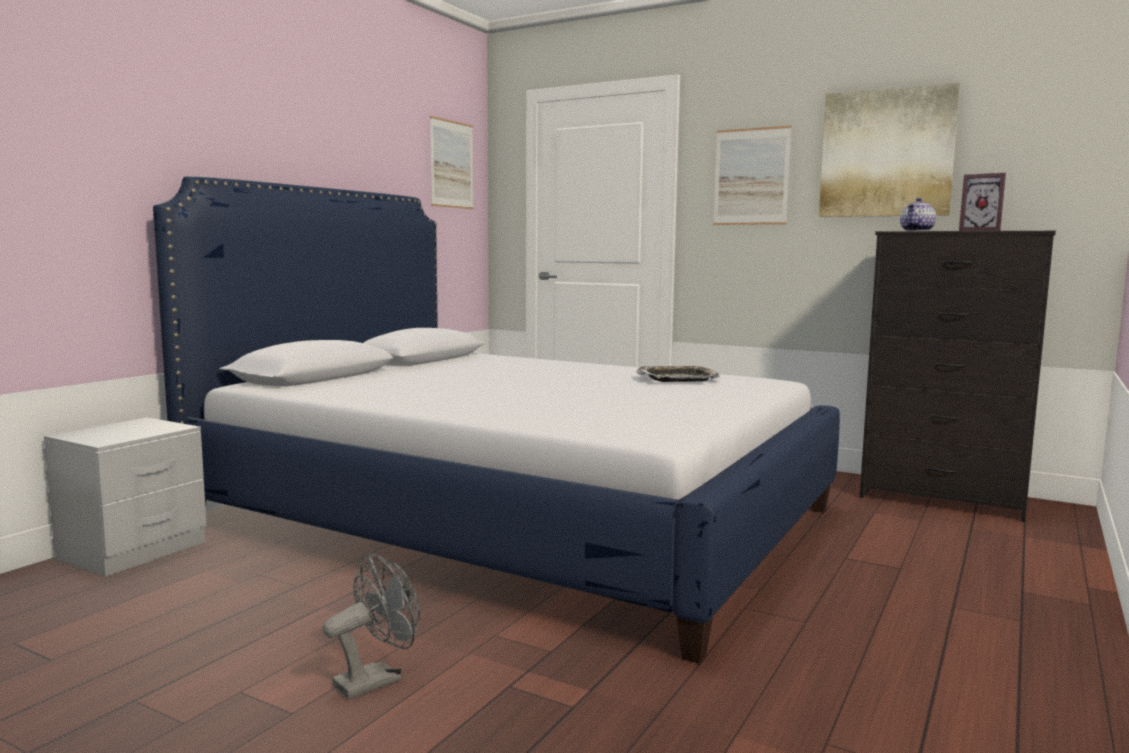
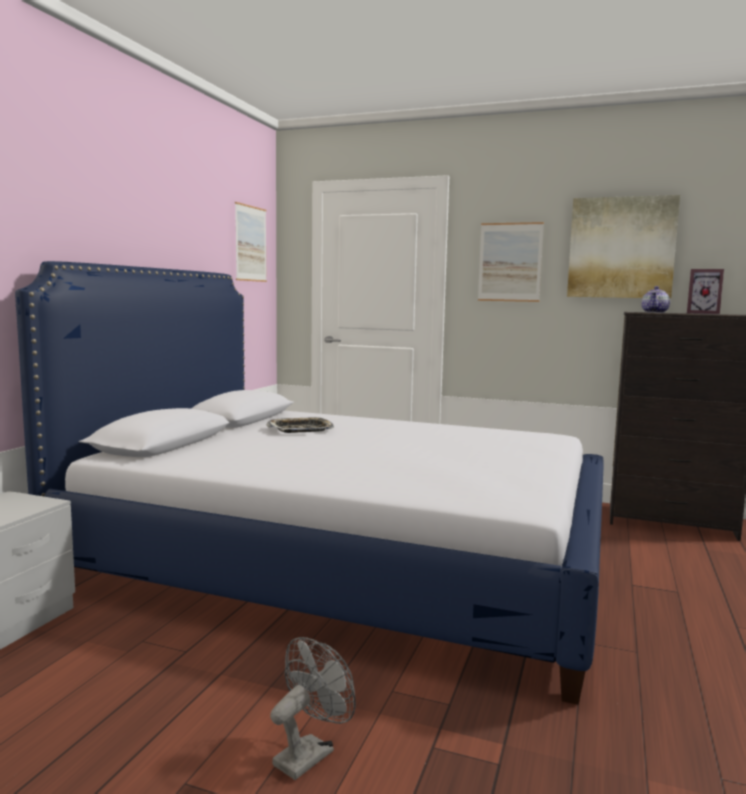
camera: 10 degrees left, 0 degrees up
(677, 379) = (480, 437): tray -> tray (300, 429)

